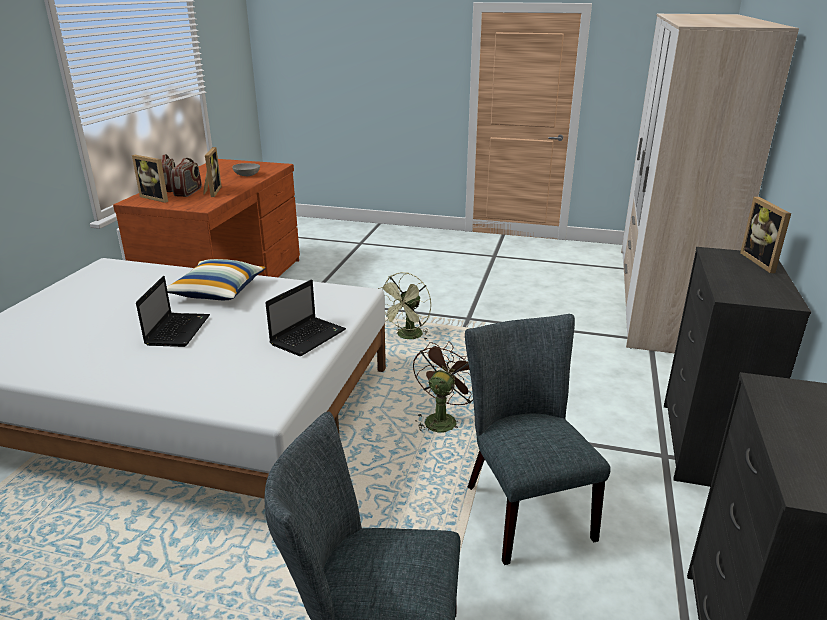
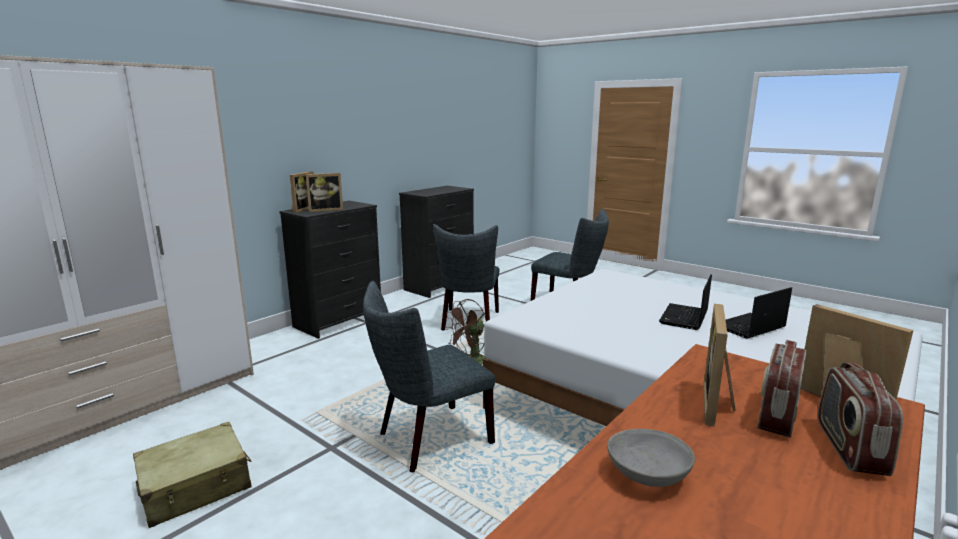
camera: 155 degrees left, 10 degrees down
(217, 291) = (659, 346): pillow -> none
(309, 337) = (572, 297): laptop -> laptop (749, 327)
(407, 337) = (428, 440): green fan -> grey chair
(511, 288) = (196, 486): none -> beige suitcase
(729, 267) = (325, 210): none -> picture frame

